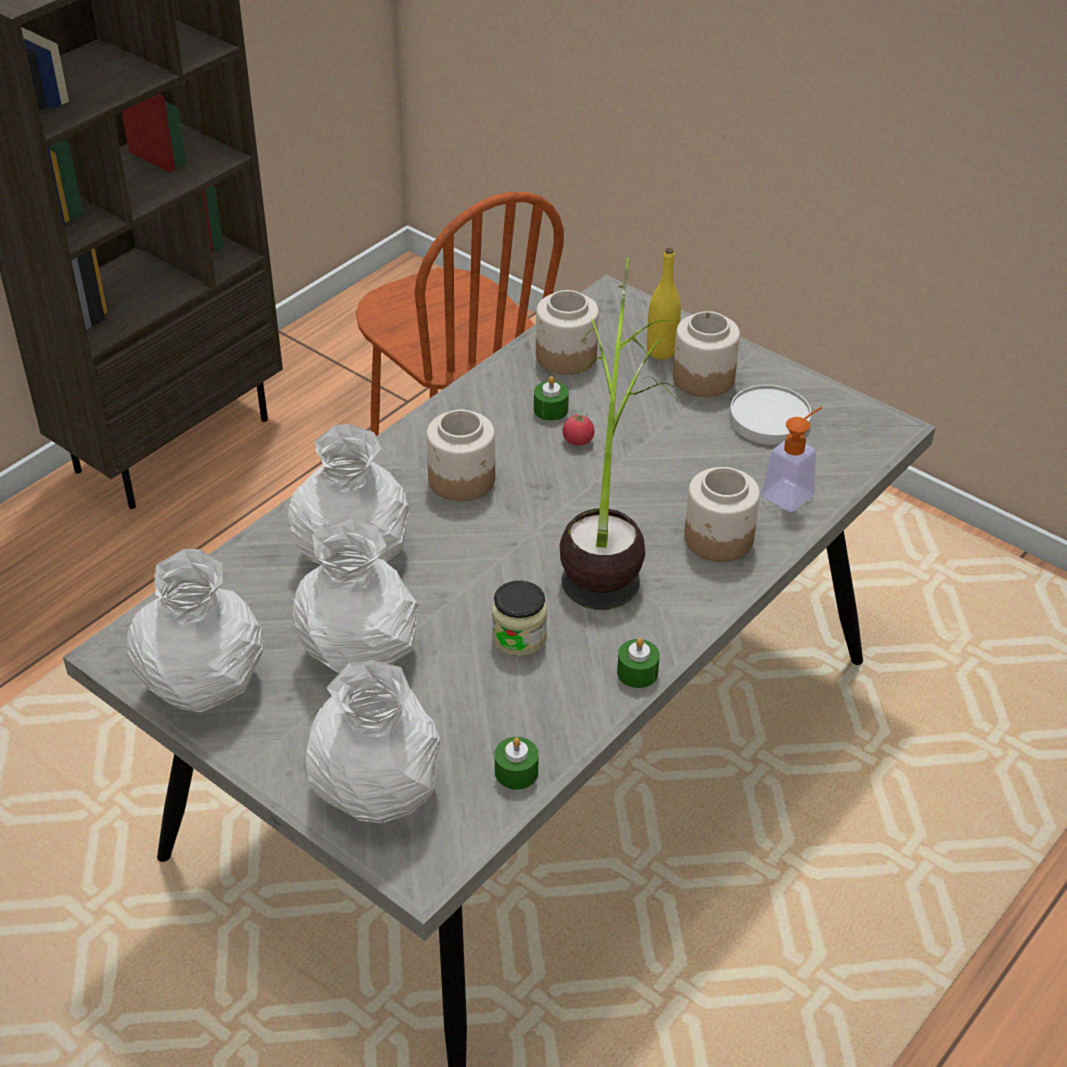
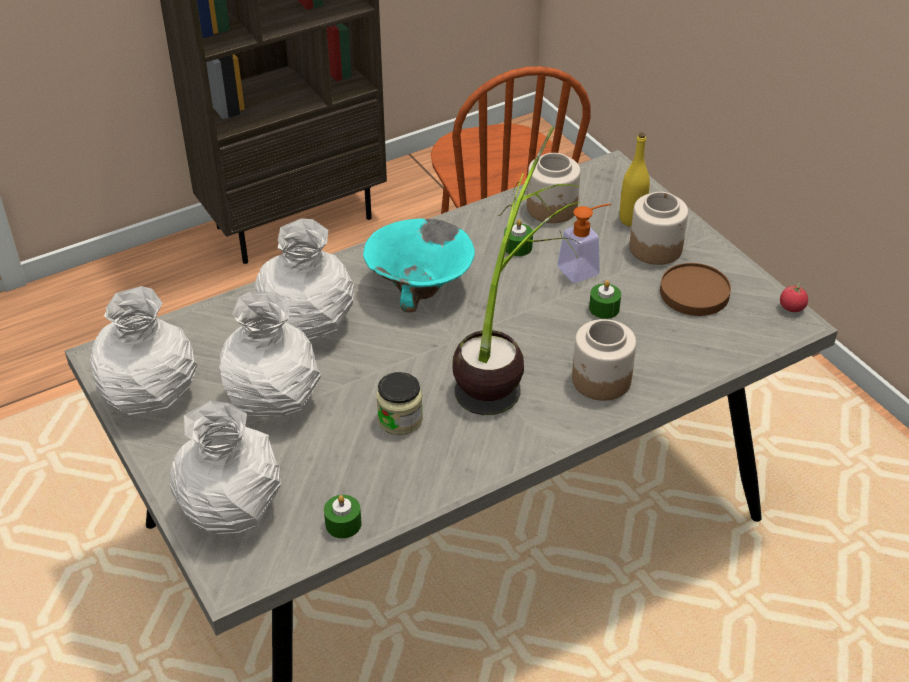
camera: 20 degrees right, 0 degrees up
(462, 480) = (420, 286): jar -> turquoise bowl
(578, 440) = (527, 276): tomato -> tomato (792, 307)
(637, 672) = (479, 471): green candle -> green candle (604, 308)
(768, 419) = (693, 292): white plate -> brown plate
(792, 491) = (683, 356): soap dispenser -> soap dispenser (584, 269)

